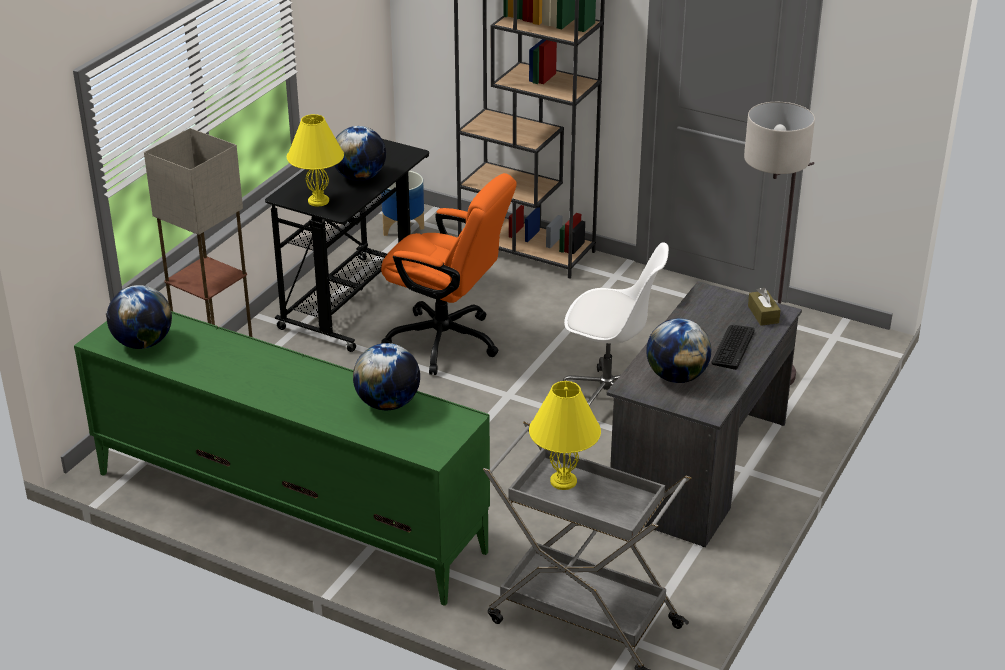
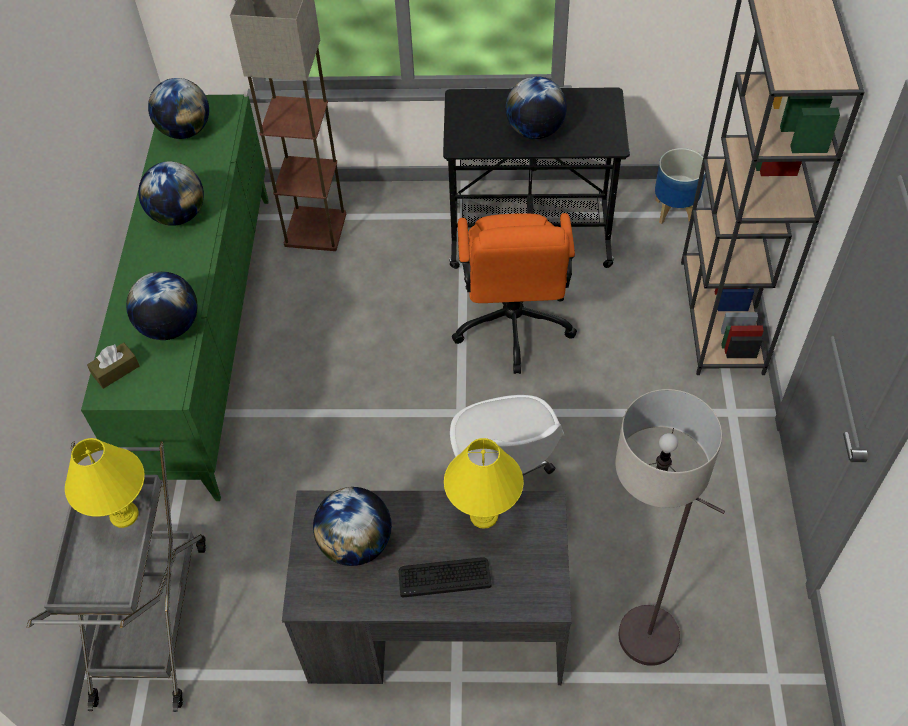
camera: 65 degrees right, 20 degrees up
(254, 371) = (178, 215): none -> globe
(319, 201) = (470, 124): yellow table lamp -> yellow table lamp (484, 516)
(763, 314) = (533, 584): brown tissue box -> brown tissue box (116, 370)

